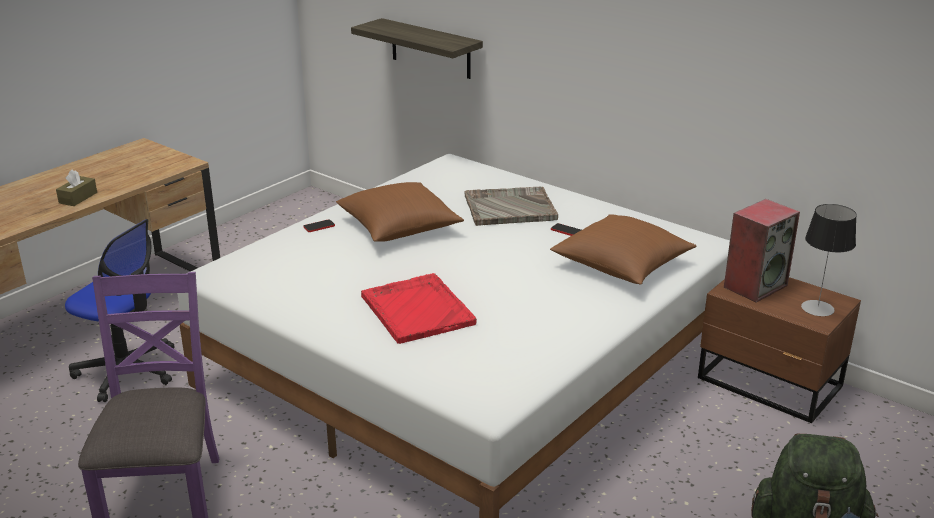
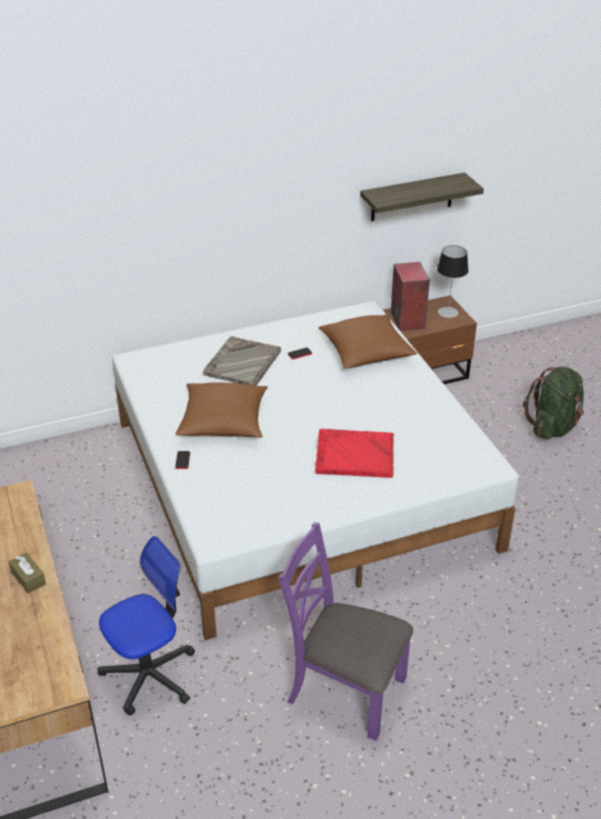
camera: 60 degrees left, 10 degrees up
(430, 49) = (71, 277): shelf -> shelf (412, 197)

